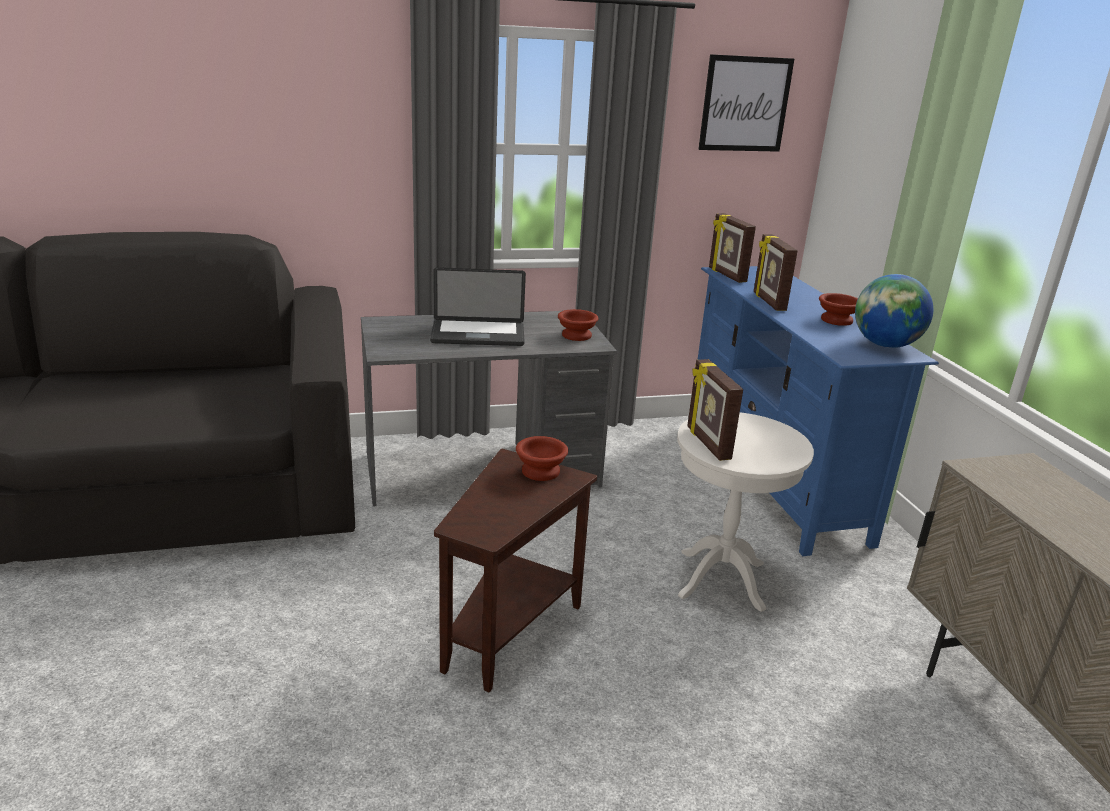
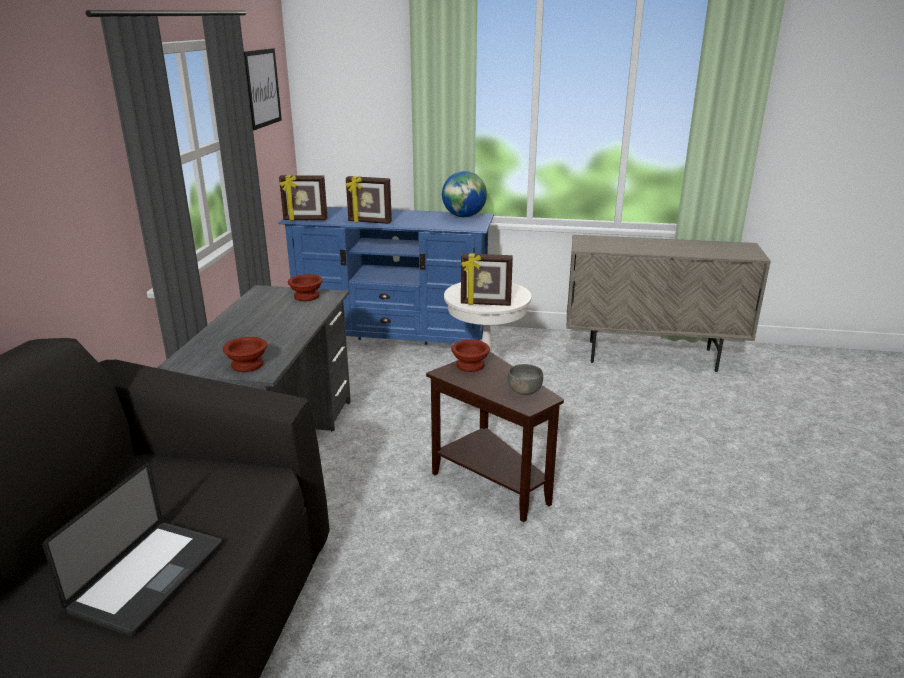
camera: 65 degrees left, 0 degrees up
(478, 335) = (264, 329): laptop -> laptop (148, 577)
(498, 518) = (524, 390): none -> grey bowl
(835, 320) = (416, 216): brown bowl -> brown bowl (246, 365)

